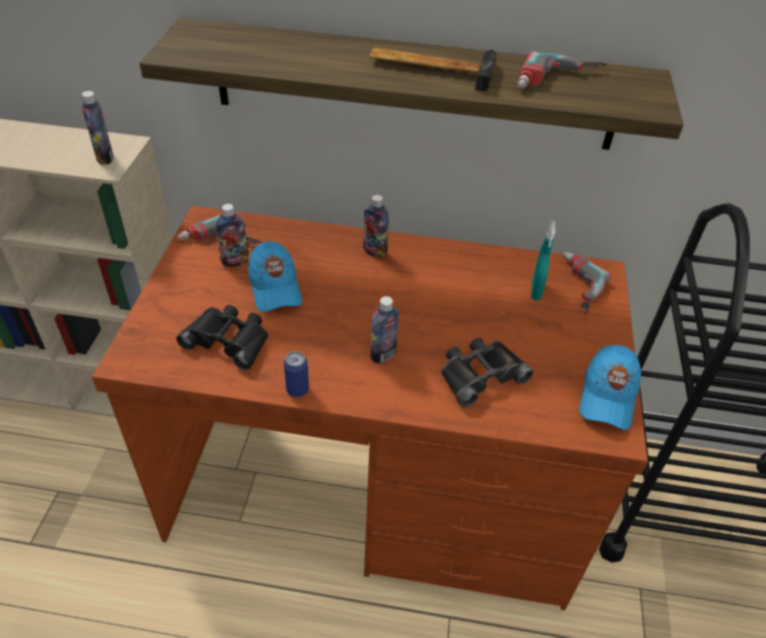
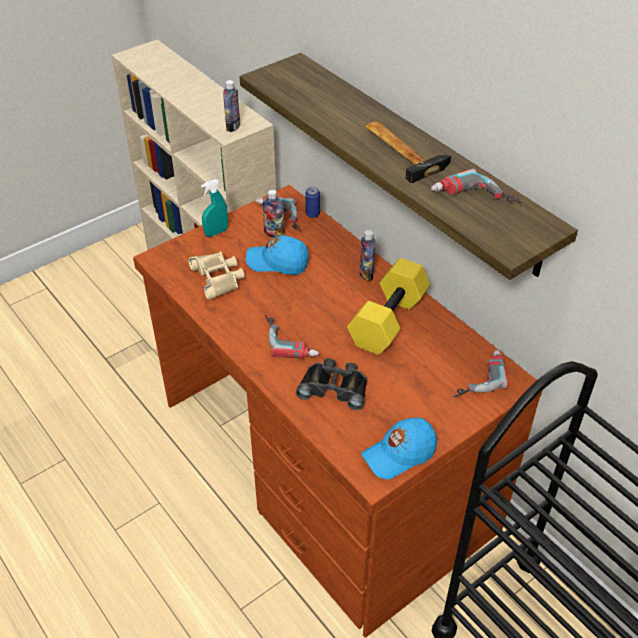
camera: 45 degrees right, 0 degrees up
(228, 340) = (218, 278): black binoculars -> beige binoculars
(275, 288) = (277, 262): blue cap -> blue cap turned 75 degrees clockwise
(297, 389) = (221, 327): can -> can (312, 214)
(383, 354) = (291, 339): bottle -> power drill
(444, 281) = (387, 319): none -> yellow dumbbell
(536, 291) = (443, 363): turquoise spray bottle -> turquoise spray bottle (216, 232)

